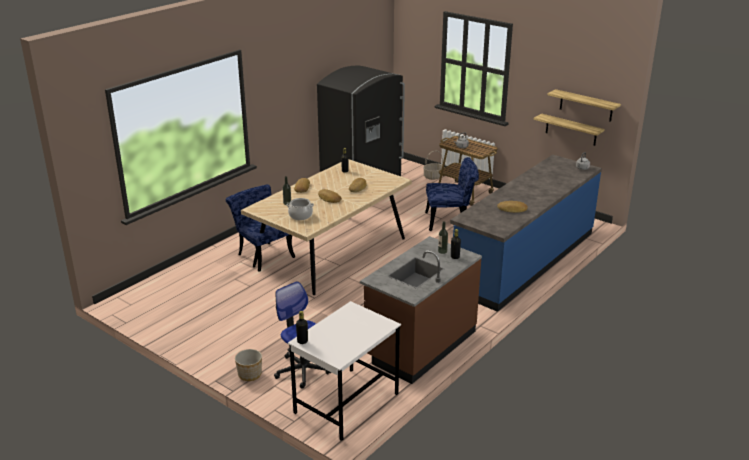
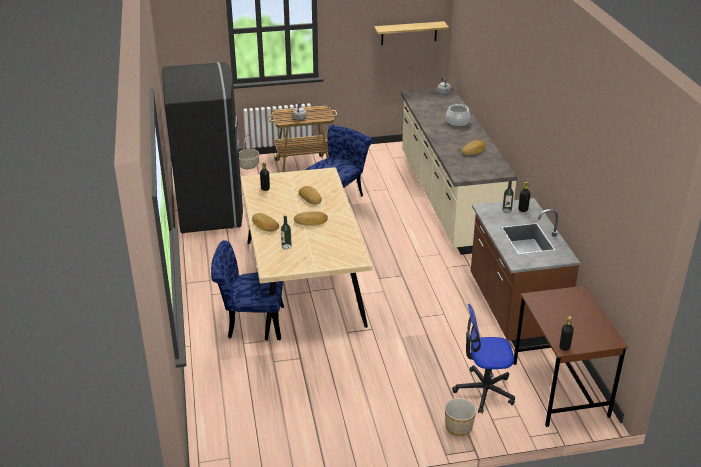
camera: 50 degrees left, 5 degrees up
(300, 216) = (324, 251): cooking pot -> cooking pot (457, 122)
(346, 404) = (560, 390): white desk -> brown desk
(524, 260) = (449, 199): blue counter -> beige counter
(571, 130) = (395, 62): shelf -> none

